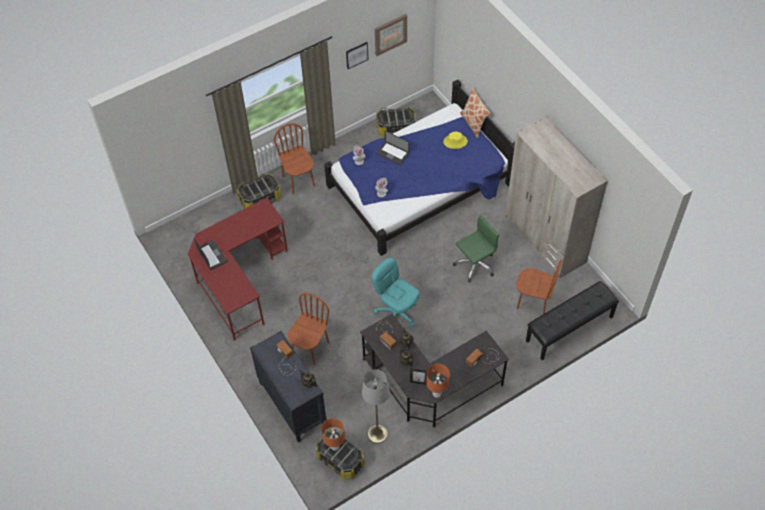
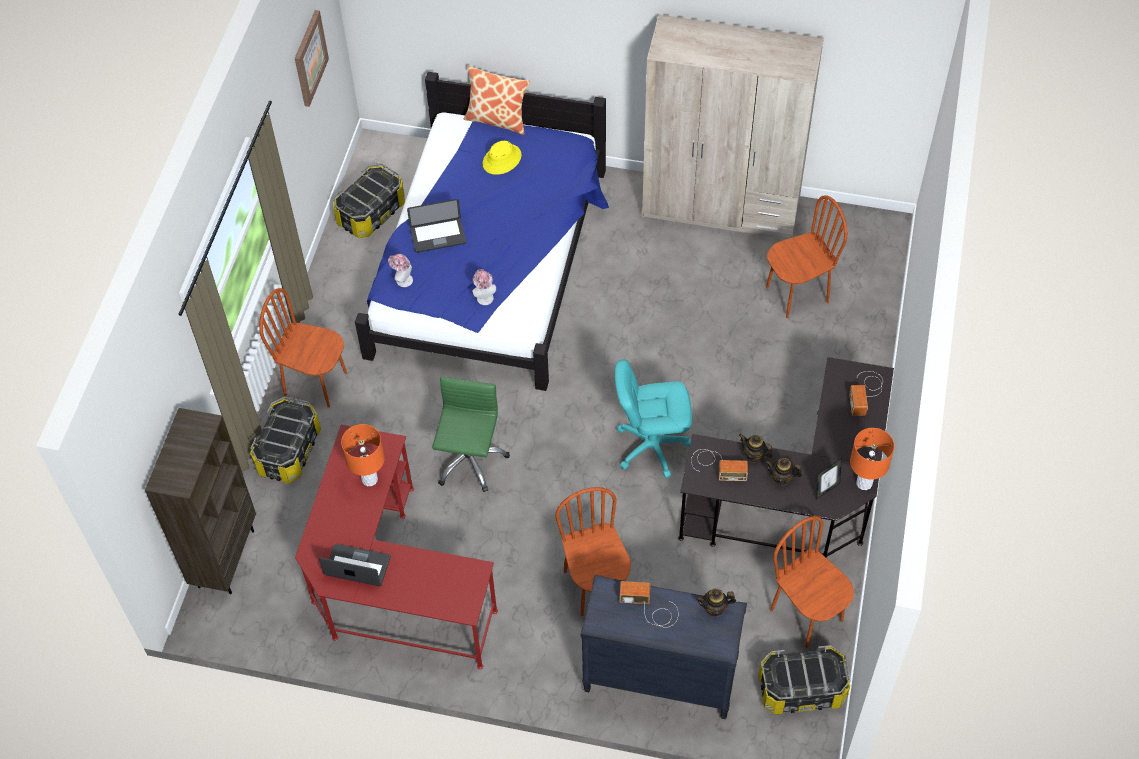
camera: 45 degrees left, 0 degrees up
(194, 220) = (225, 558): none -> brown bookcase
(335, 446) = (794, 672): orange table lamp -> orange table lamp (369, 479)
(356, 55) = (289, 120): picture -> none
(377, 434) = (807, 615): grey floor lamp -> brown chair
(474, 264) = (675, 305): green office chair -> green office chair (469, 460)
(569, 329) = (873, 291): black bench -> none

